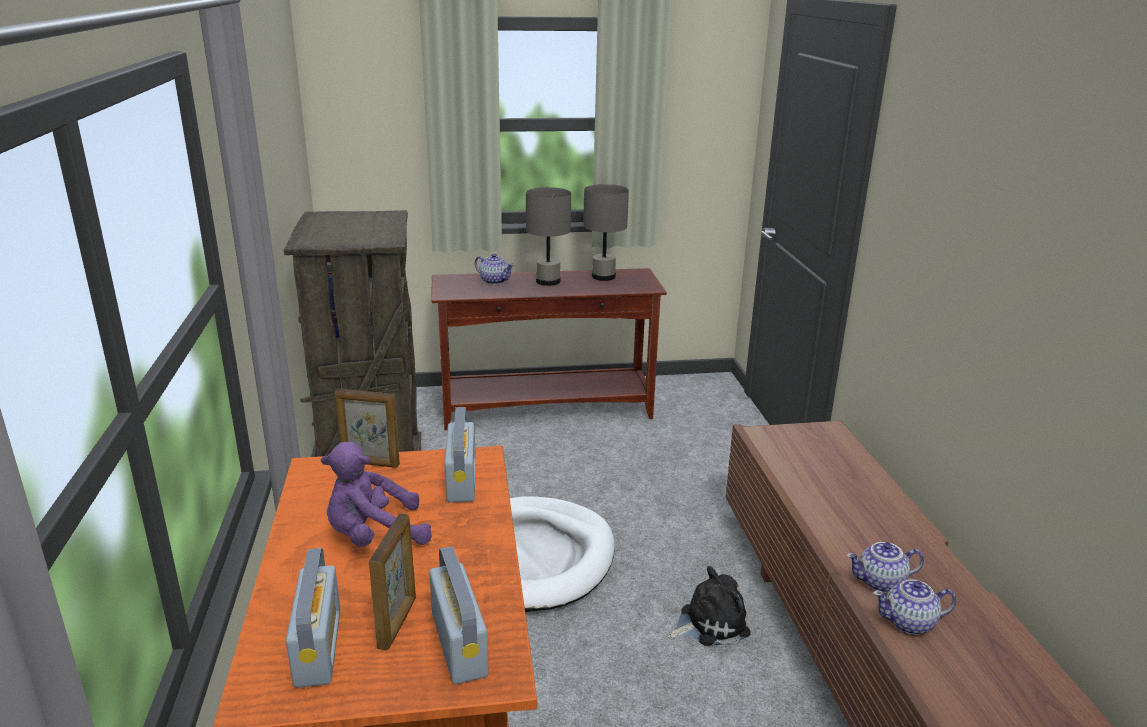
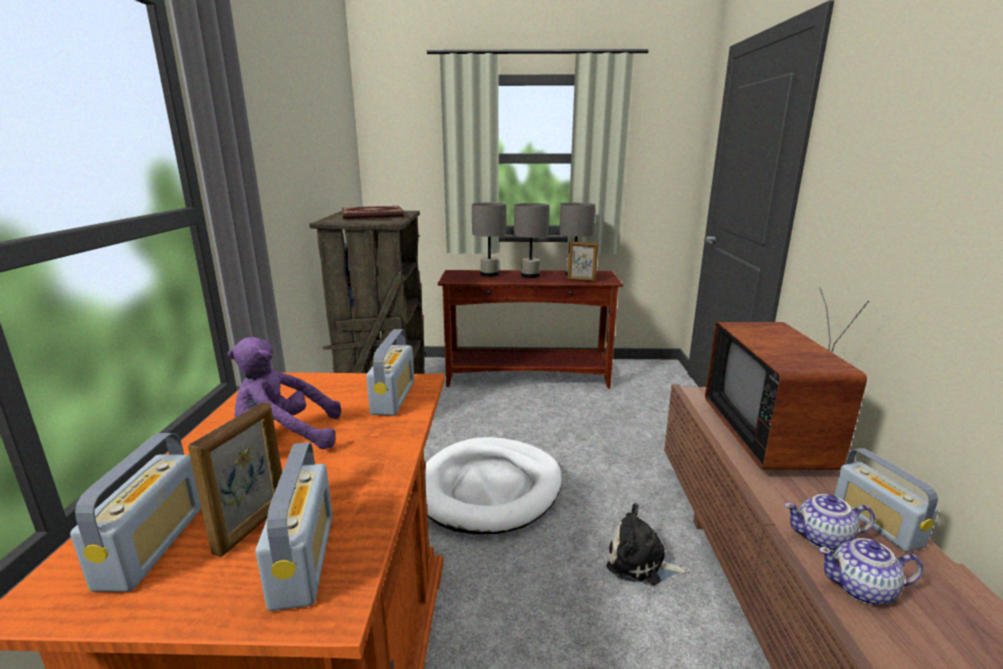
camera: 10 degrees right, 5 degrees down
(355, 228) = (372, 216): none -> book
(370, 463) = (321, 380): picture frame -> picture frame (581, 280)
(494, 281) = (489, 274): teapot -> grey table lamp
(709, 623) = (640, 562): plush toy -> plush toy turned 150 degrees counterclockwise
(840, 482) = (774, 438): none -> television
(928, 563) = (876, 523): none -> radio

